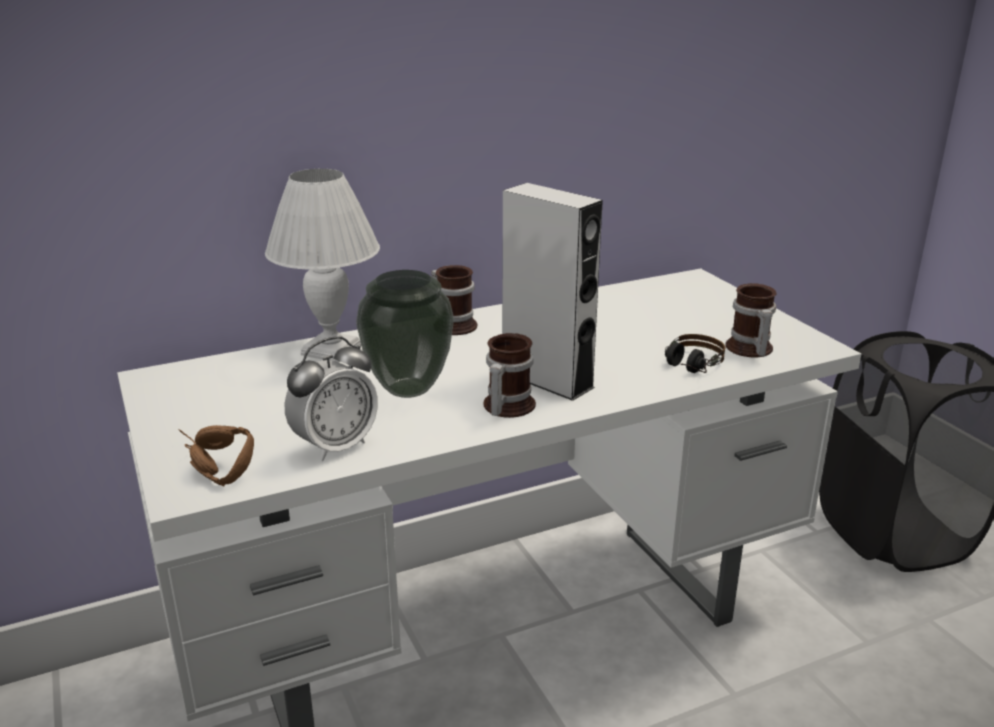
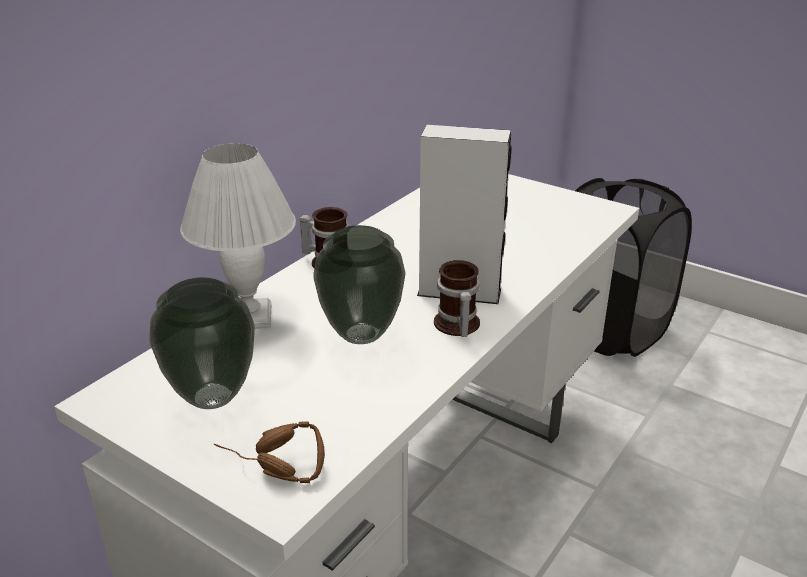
camera: 30 degrees left, 5 degrees up
(232, 400) = (213, 396): none -> vase
(335, 446) = (362, 408): alarm clock -> none
(688, 369) = (547, 252): headphones -> none
(748, 350) = (569, 224): mug -> none

